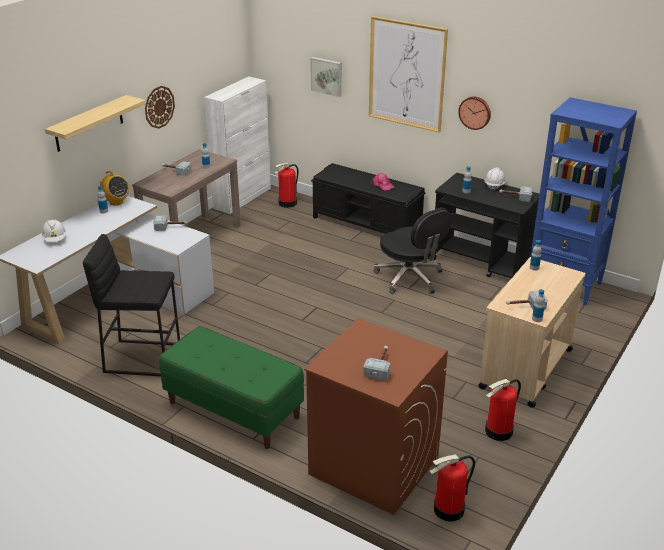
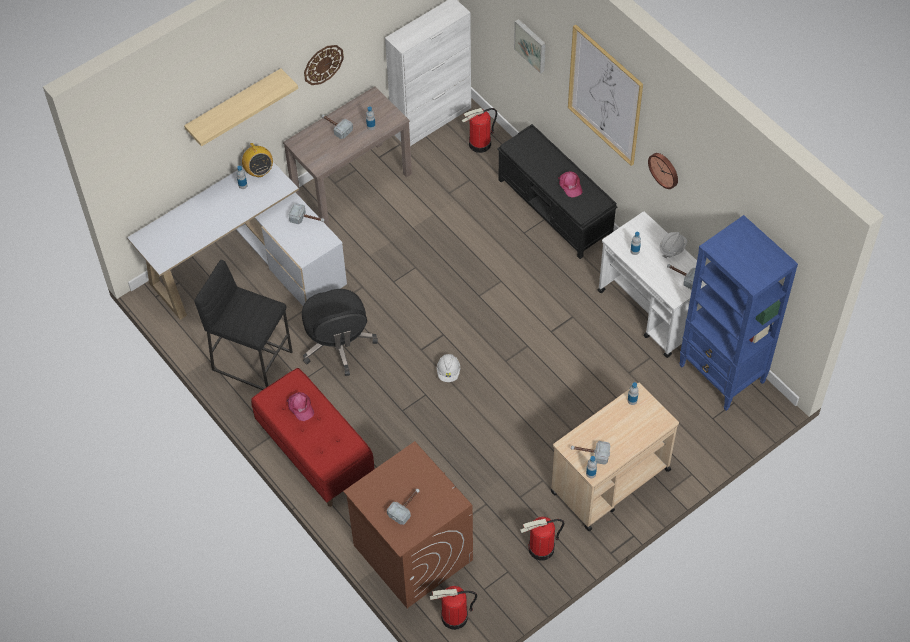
camera: 20 degrees right, 25 degrees up
(55, 239) = (186, 222): white hard hat -> white hard hat (448, 372)
(214, 351) = (300, 407): none -> pink cap
(233, 410) = (315, 452): green bench -> red bench
(410, 278) = (560, 316): black office chair -> black office chair (338, 344)
(481, 262) = (652, 311): black cart -> white cart

